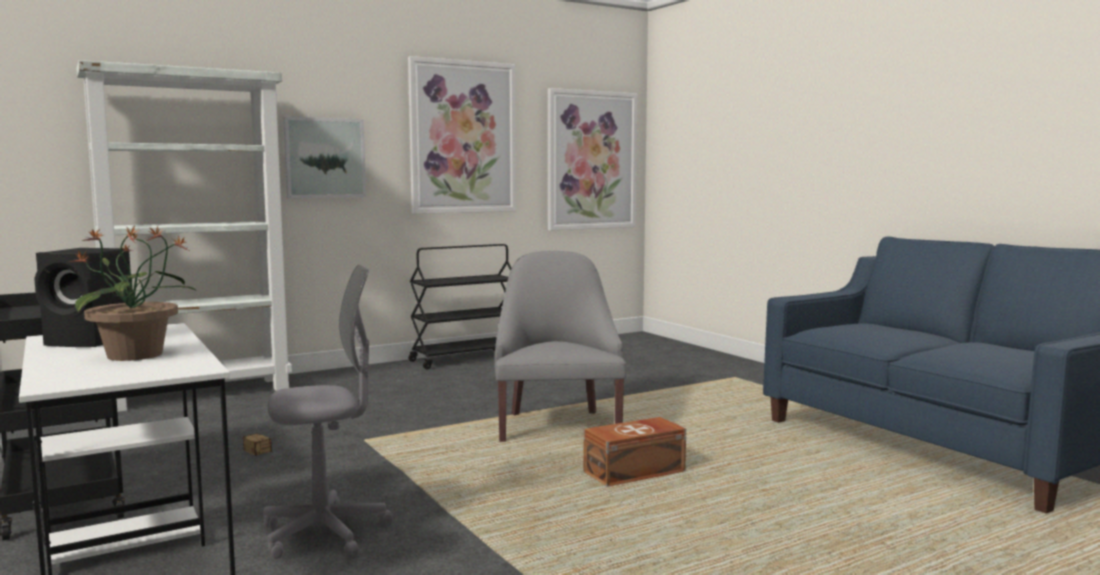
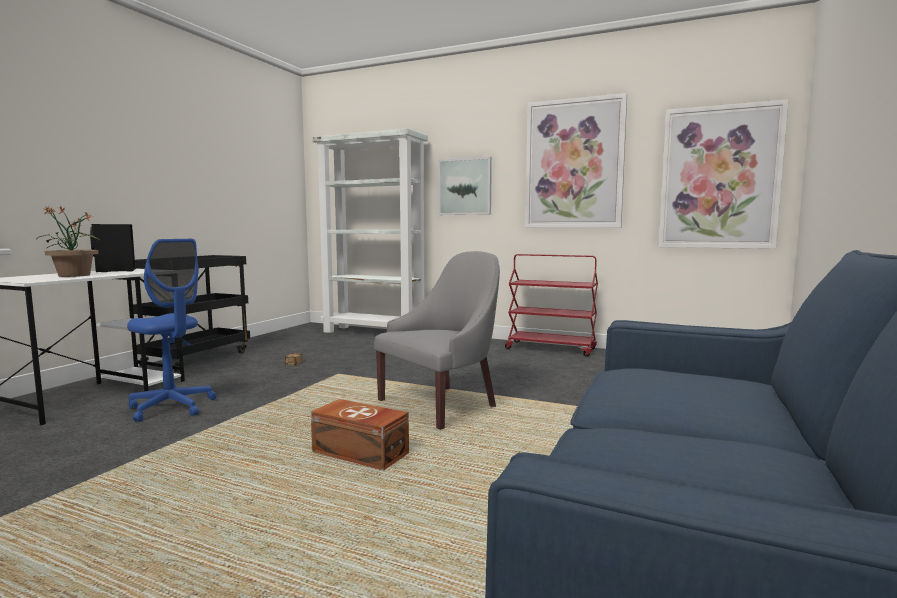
camera: 55 degrees right, 0 degrees up
(325, 533) = (172, 407): grey office chair -> blue office chair
(464, 359) = (551, 349): black cart -> red cart

